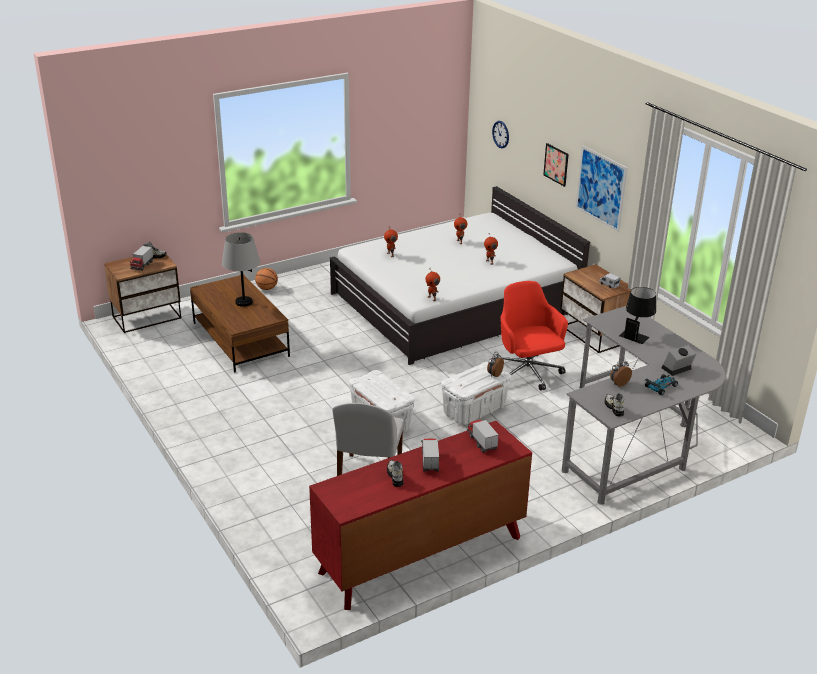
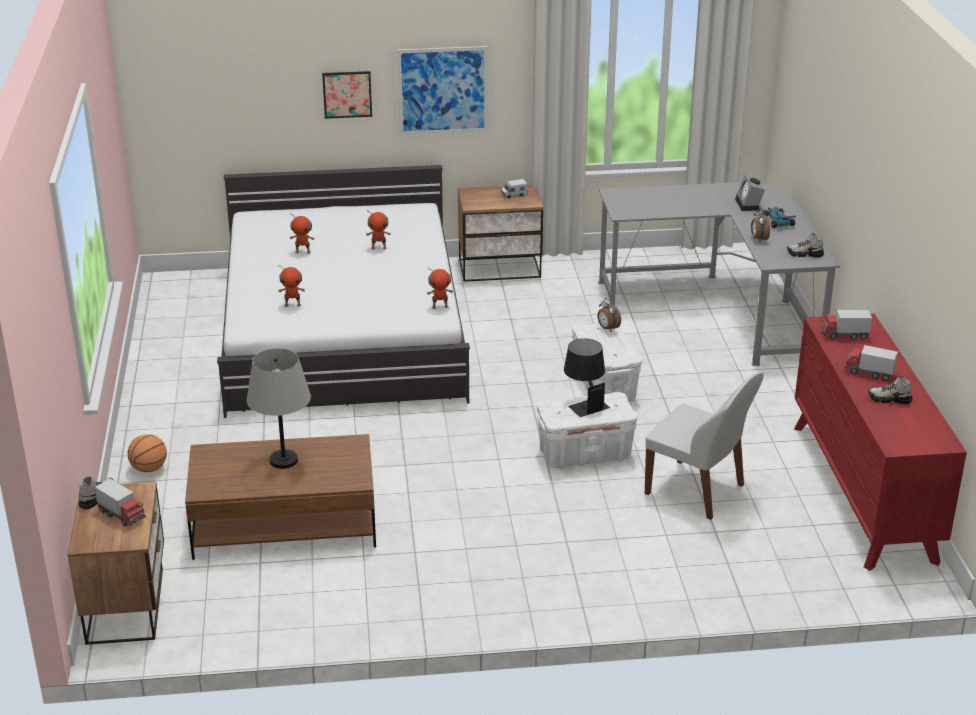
camera: 65 degrees left, 0 degrees up
(501, 134) = (212, 98): wall clock -> none
(527, 374) = (552, 332): red office chair -> none
(636, 334) = (665, 203): black table lamp -> black table lamp (584, 403)

